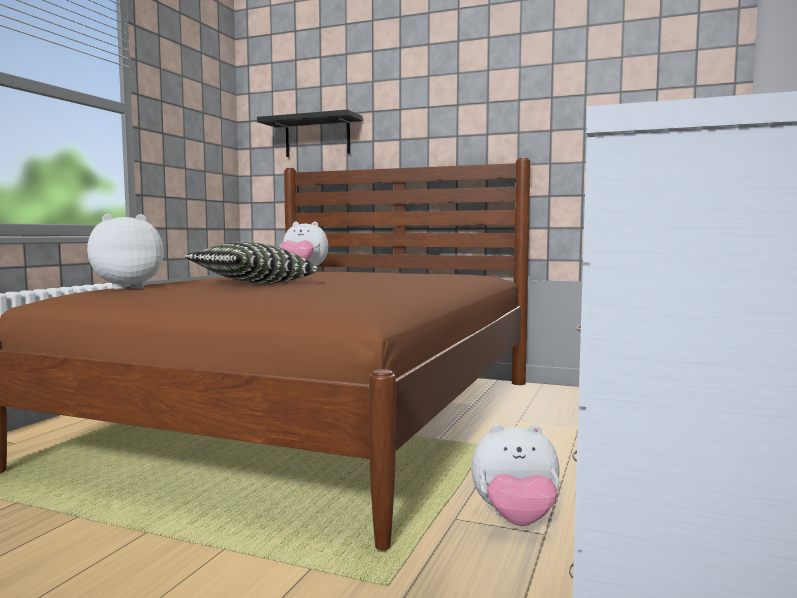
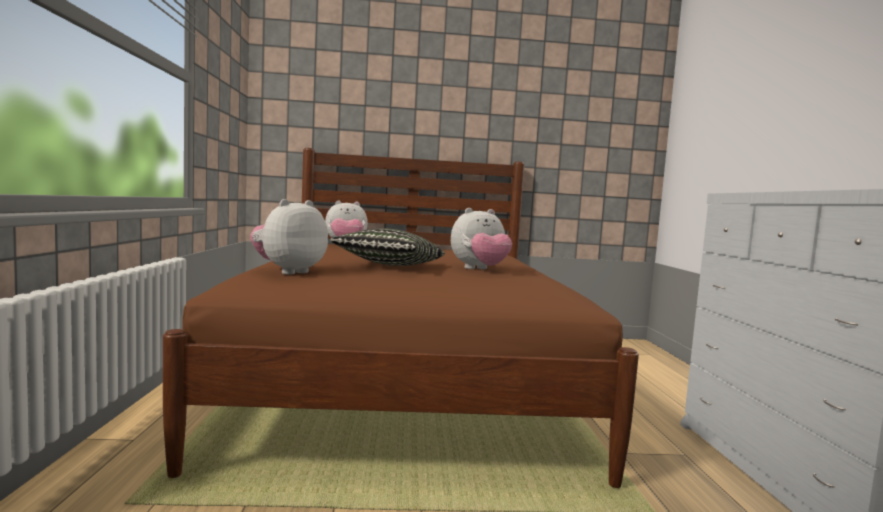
camera: 25 degrees left, 0 degrees up
(317, 137) = (336, 122): black shelf -> none
(515, 520) = (655, 447): plush toy -> plush toy (479, 269)

